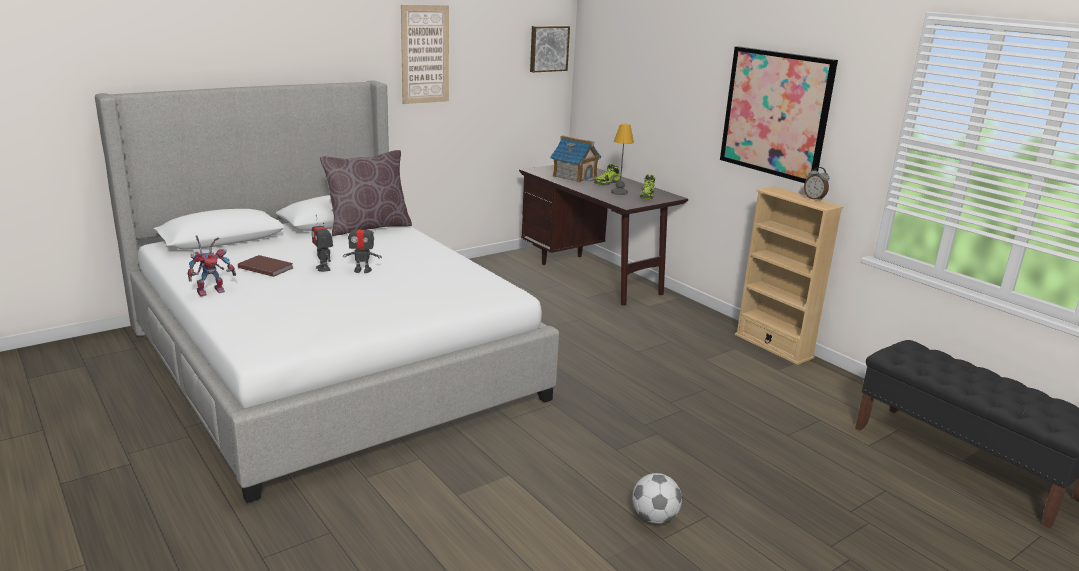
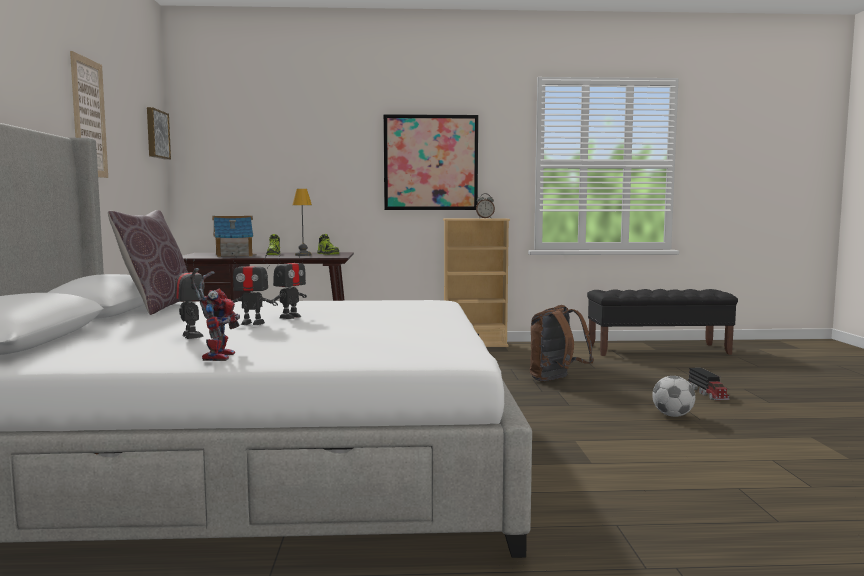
camera: 55 degrees left, 15 degrees down
(266, 267) = (191, 336): brown book -> toy robot
(696, 423) = (556, 380): none -> brown backpack
(783, 531) = (708, 393): none -> toy truck

